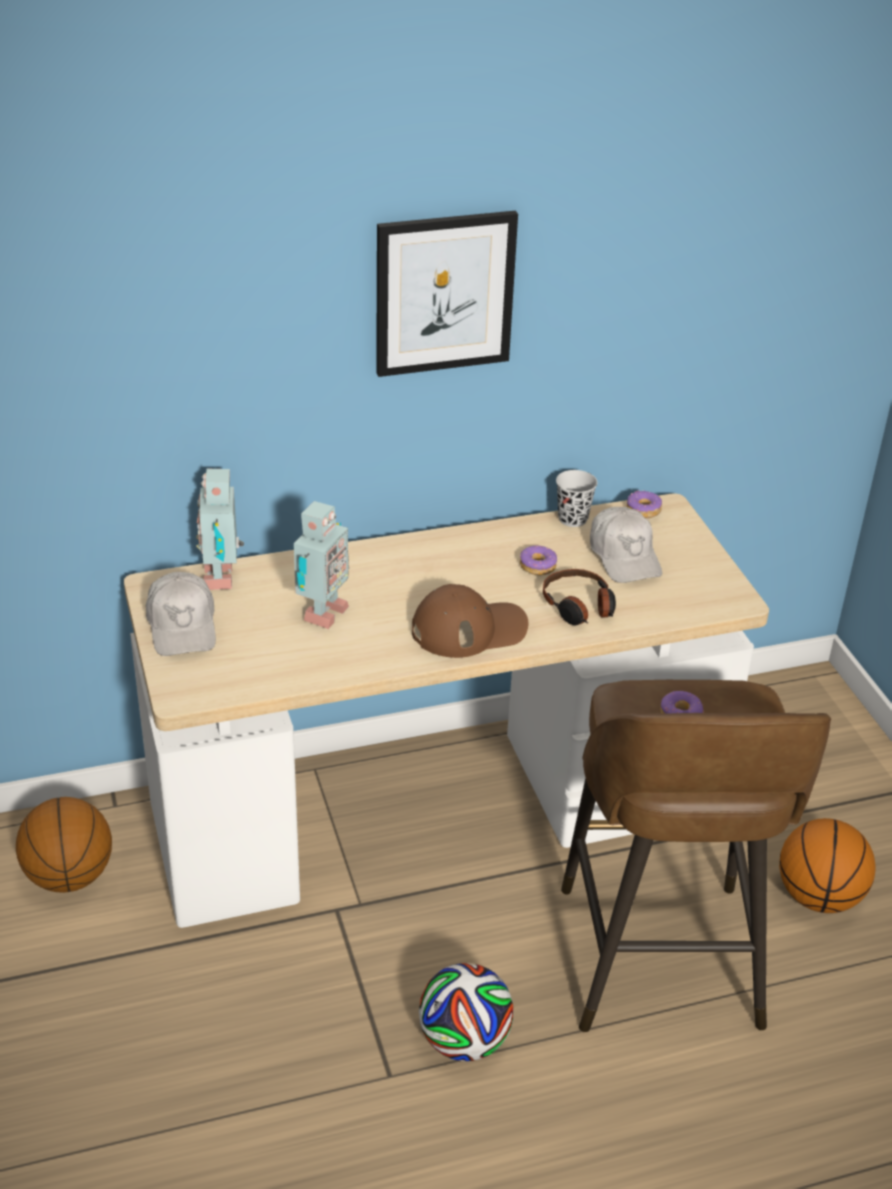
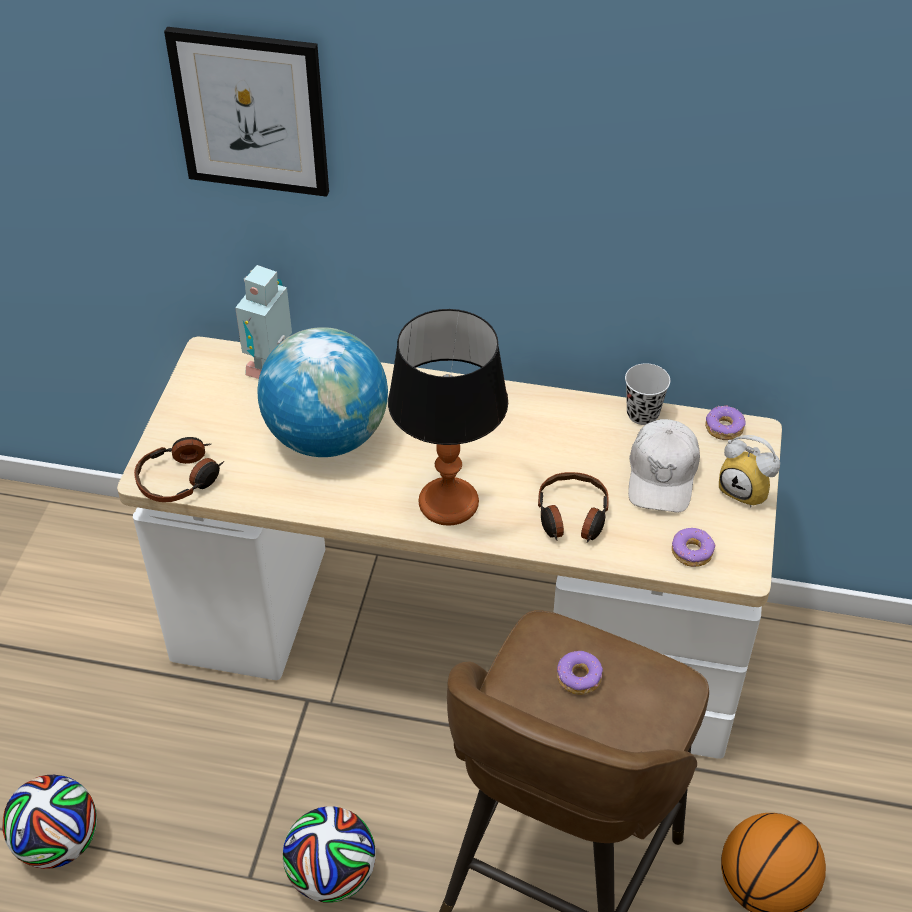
camera: 30 degrees right, 10 degrees up
(69, 876) = (119, 575): basketball -> none
(179, 1129) = (59, 843): none -> football
(182, 626) = (202, 405): white cap -> none
(212, 688) = (180, 479): none -> headphones
(321, 614) = (327, 436): toy robot -> globe
(444, 293) = (515, 154): picture -> picture (251, 112)
(469, 629) = (448, 502): brown cap -> table lamp
(538, 566) = (566, 456): donut -> donut (692, 552)
(696, 546) = (747, 490): none -> alarm clock

